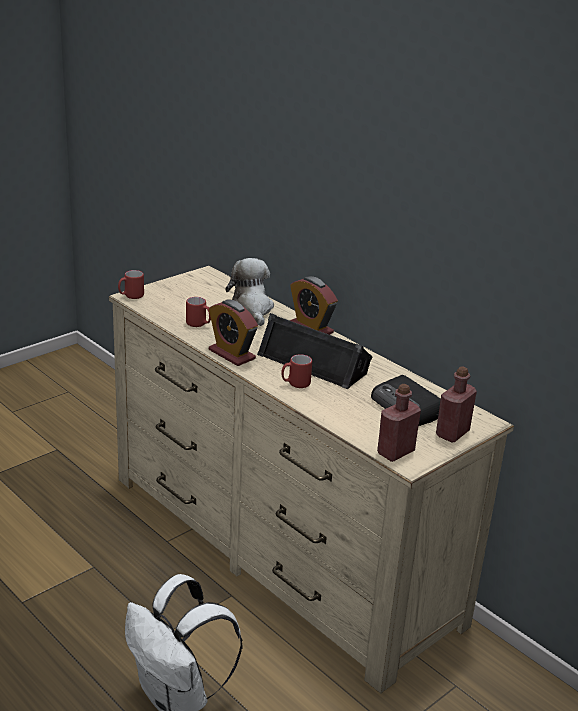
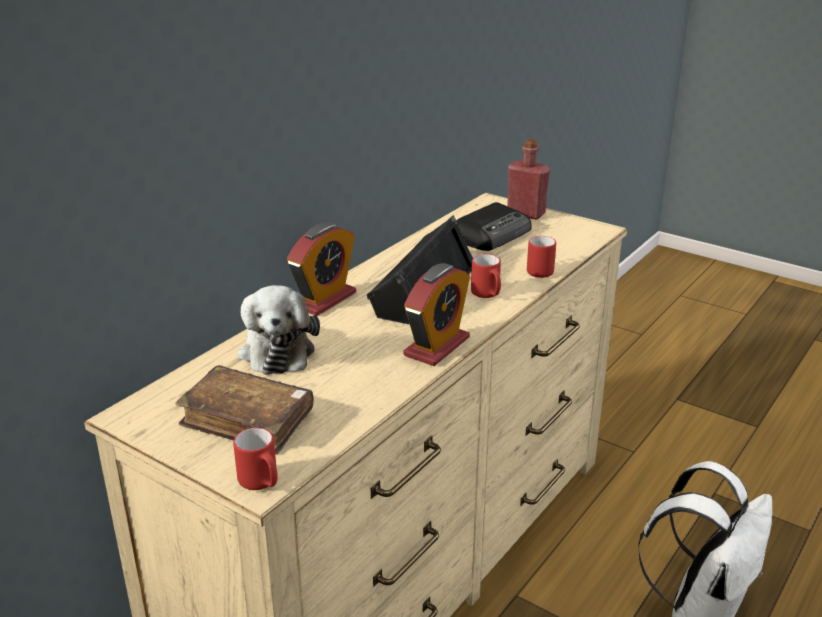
camera: 100 degrees left, 0 degrees up
(184, 297) = (248, 420): none -> brown book
(199, 324) = (352, 388): red mug -> red mug (541, 270)
(252, 309) = (277, 350): plush toy -> plush toy turned 75 degrees counterclockwise
(395, 452) = (585, 235): red bottle -> none

